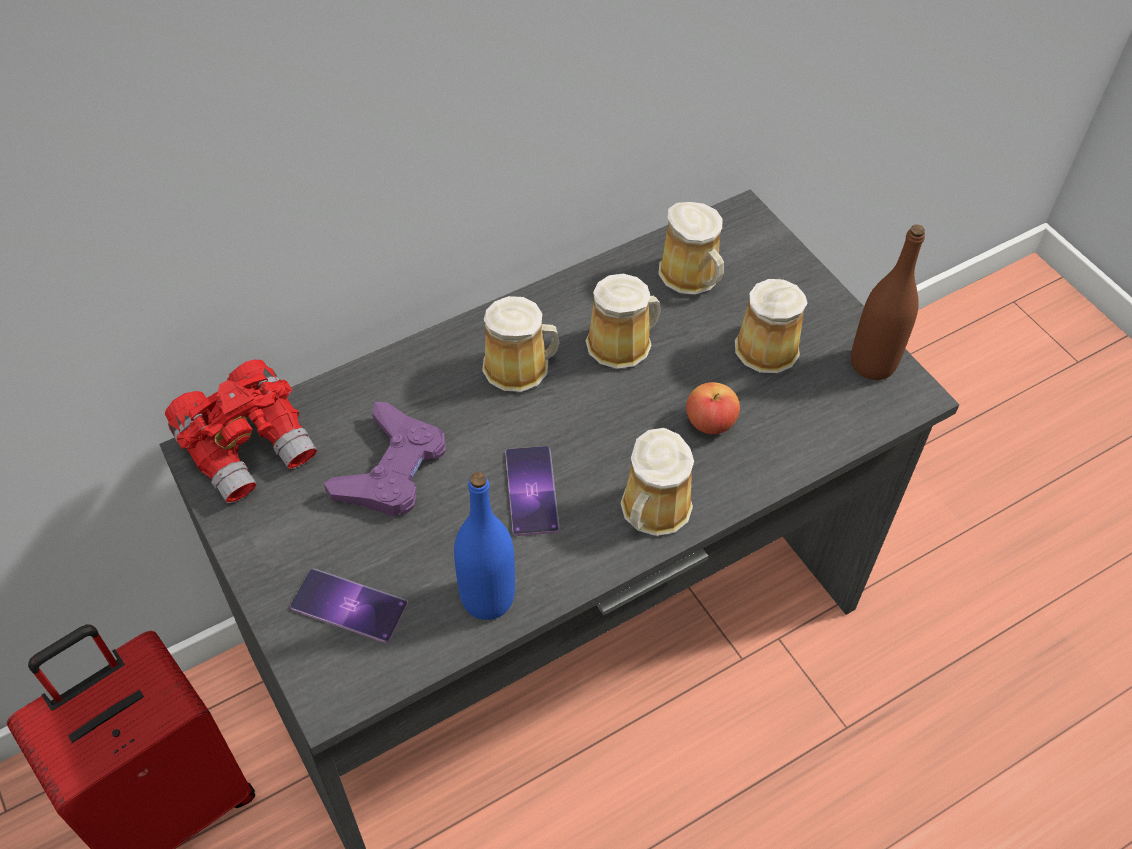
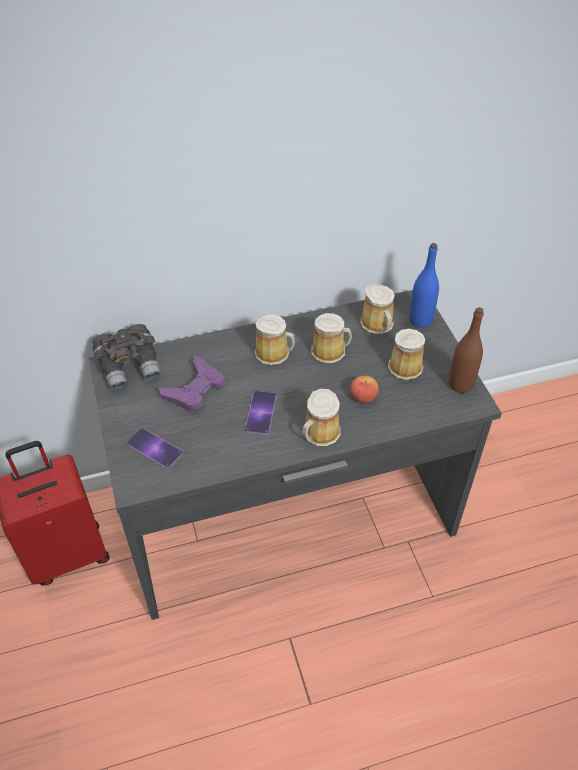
camera: 15 degrees right, 5 degrees down
(249, 447) = (130, 367): red binoculars -> grey binoculars
(487, 598) = (222, 458): blue bottle -> blue bottle (420, 320)

